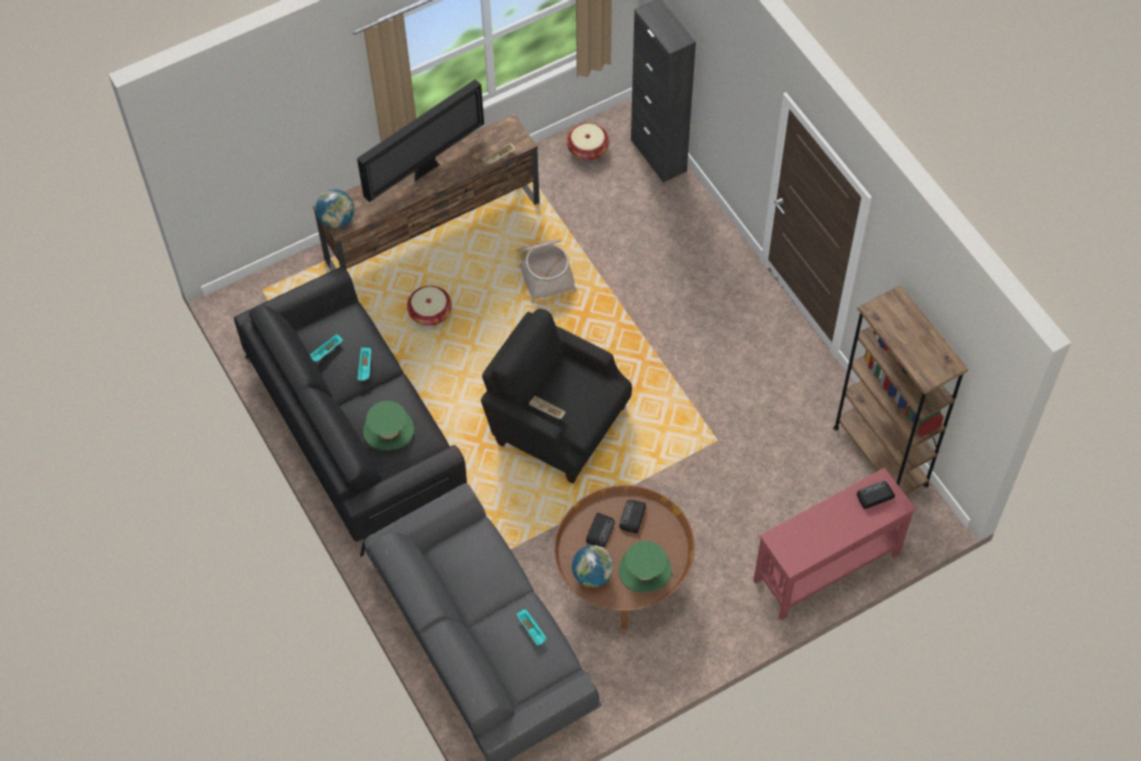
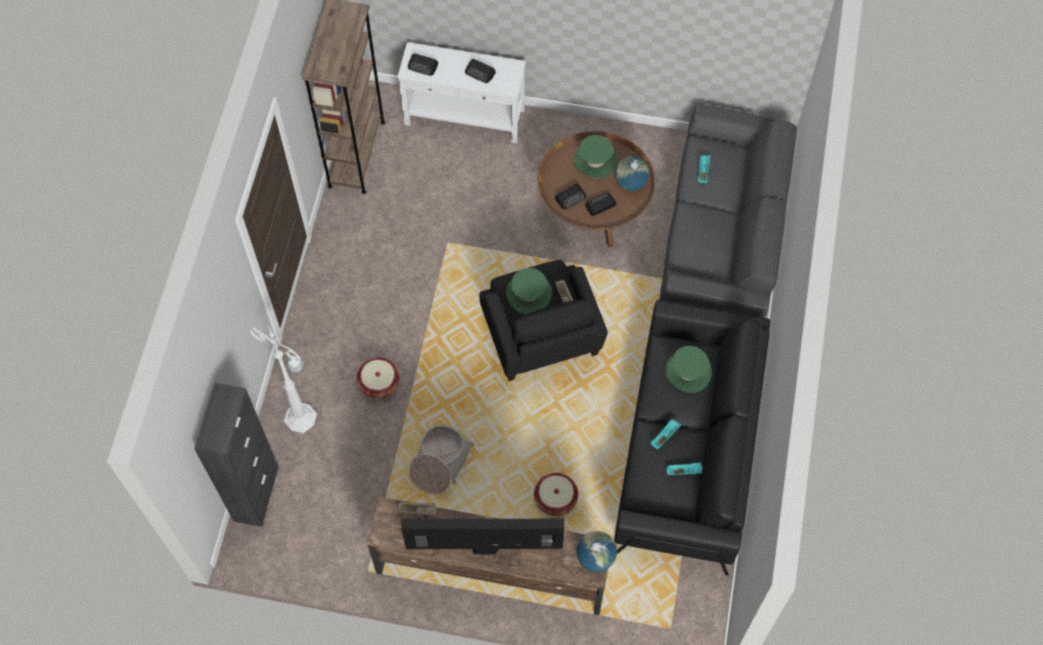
camera: 140 degrees left, 5 degrees up
(580, 390) = (529, 294): none -> green hat
(587, 149) = (302, 546): basket -> basket (379, 383)
(683, 224) = (302, 418): none -> white floor lamp
(817, 531) = (480, 72): none -> radio
(825, 567) = (465, 117): red console table -> white console table

